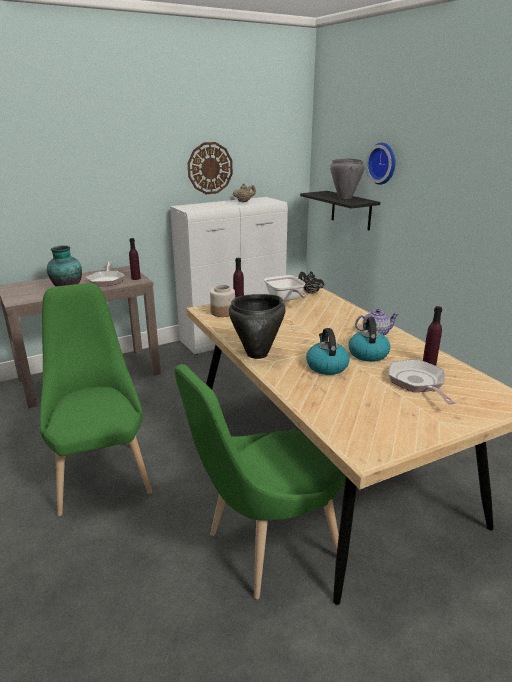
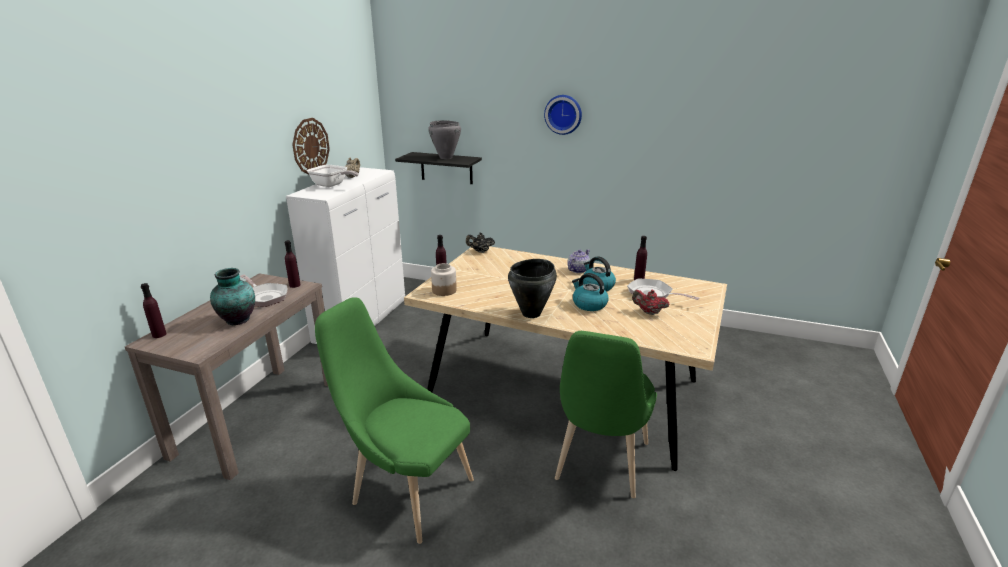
camera: 40 degrees left, 0 degrees up
(20, 284) = (159, 335): none -> purple bottle
(285, 299) = (473, 263): frying pan -> frying pan (332, 185)
(378, 397) = (649, 312): none -> red teapot
(383, 163) = (479, 123): wall clock -> wall clock (563, 114)

